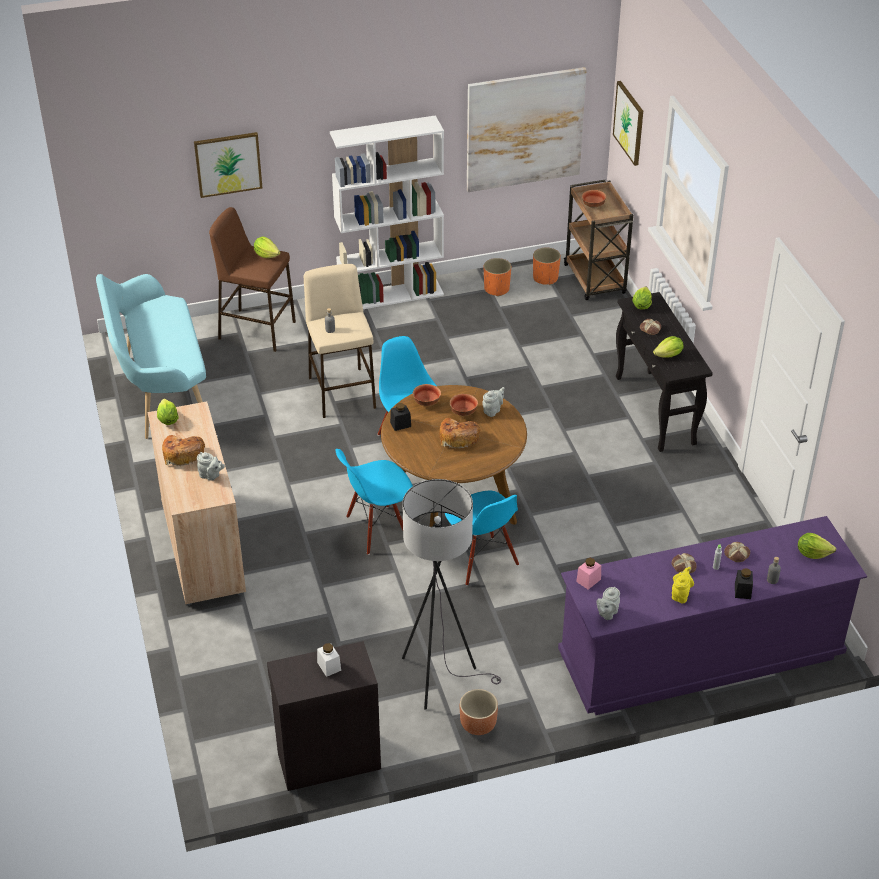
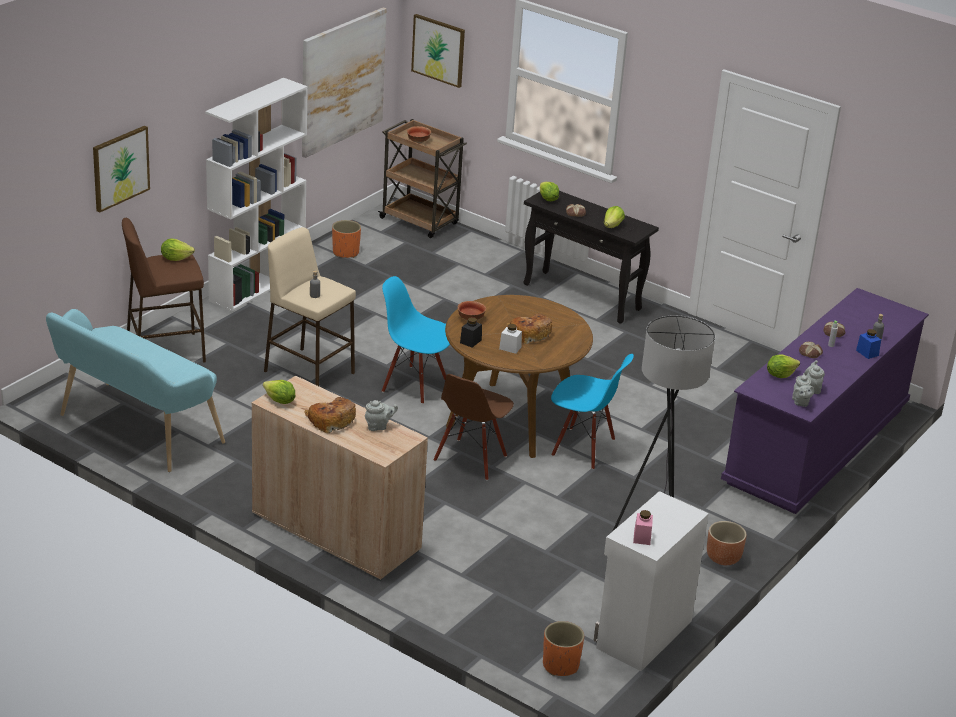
camera: 40 degrees left, 10 degrees down
(327, 758) = (642, 634): black cabinet -> white cabinet
(329, 666) = (658, 518): white jar -> white jar (510, 348)
(377, 529) = (471, 459): blue chair -> brown chair
(463, 412) = (509, 315): bowl -> none
(493, 410) = (530, 306): grey teapot -> grey teapot (812, 388)
(545, 278) = (377, 232): orange planter -> orange planter (561, 665)
(588, 580) = (760, 387): pink jar -> pink jar (642, 537)
(680, 595) = (832, 371): yellow teapot -> none
(742, 591) = (867, 353): black jar -> blue jar
(812, 553) = (879, 313): lettuce -> lettuce (780, 375)

